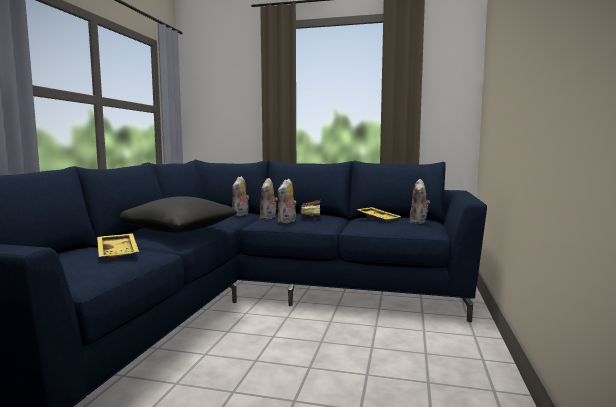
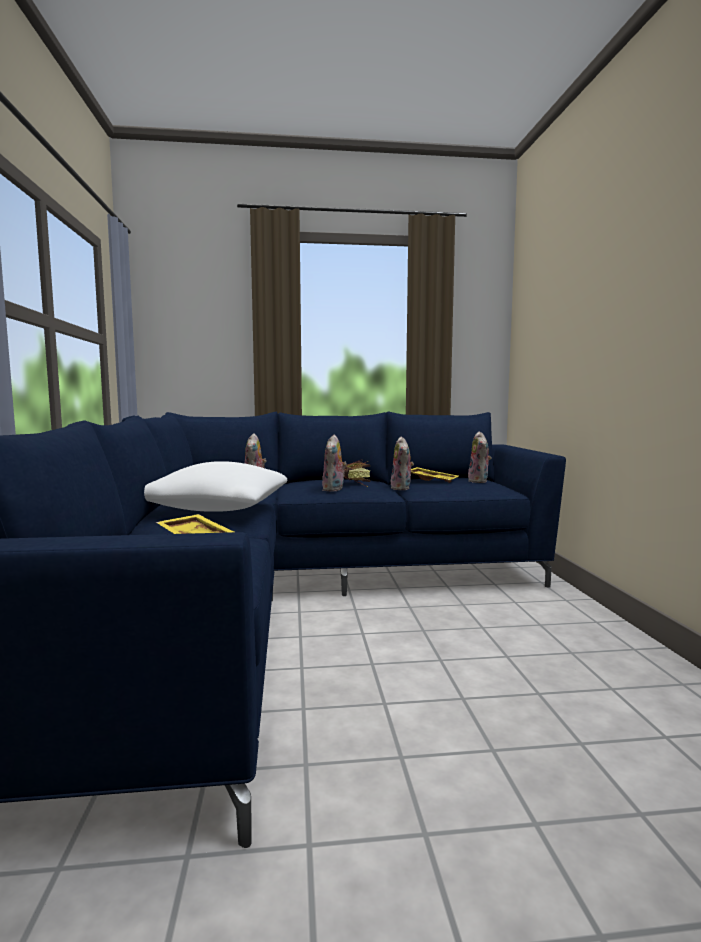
camera: 20 degrees left, 0 degrees up
(179, 230) = (218, 508): black pillow -> white pillow
(268, 218) = (298, 487): plush toy -> plush toy (402, 488)

